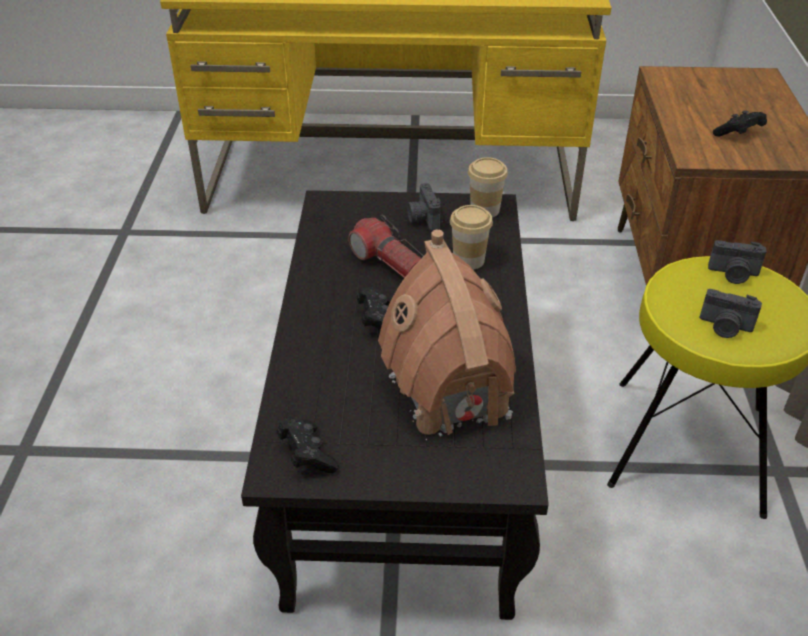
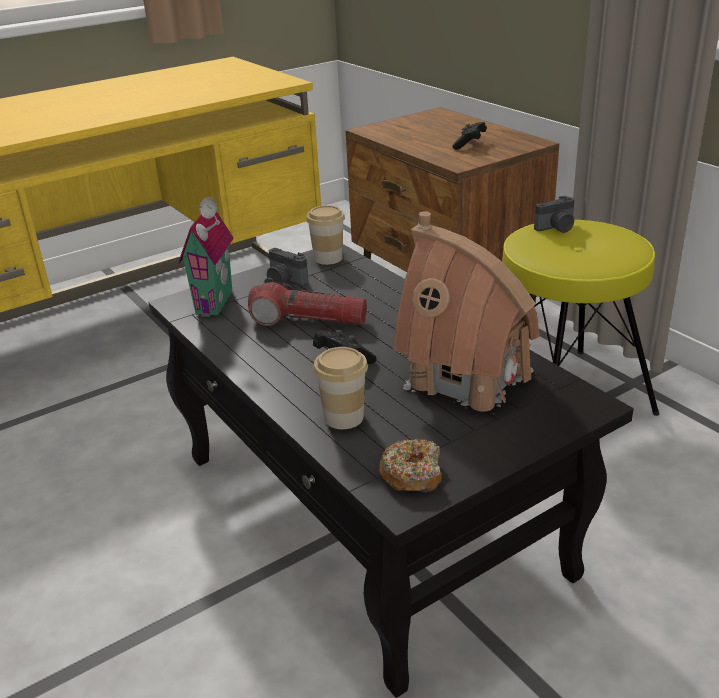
camera: 35 degrees left, 10 degrees down
(307, 454) = (412, 474): black game controller -> donut
(351, 216) = (218, 303): none -> toy house
(468, 260) = (360, 292): cup -> cup (344, 417)
(725, 327) = (594, 257): camera -> none

